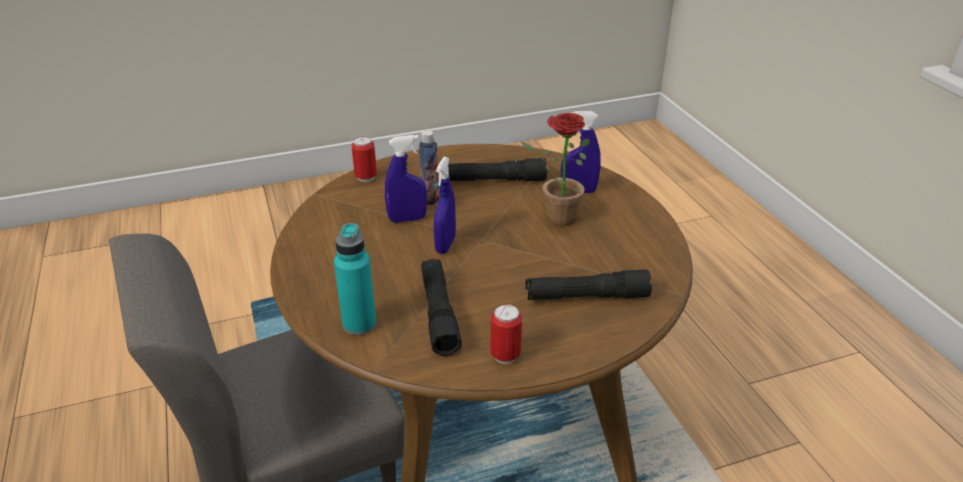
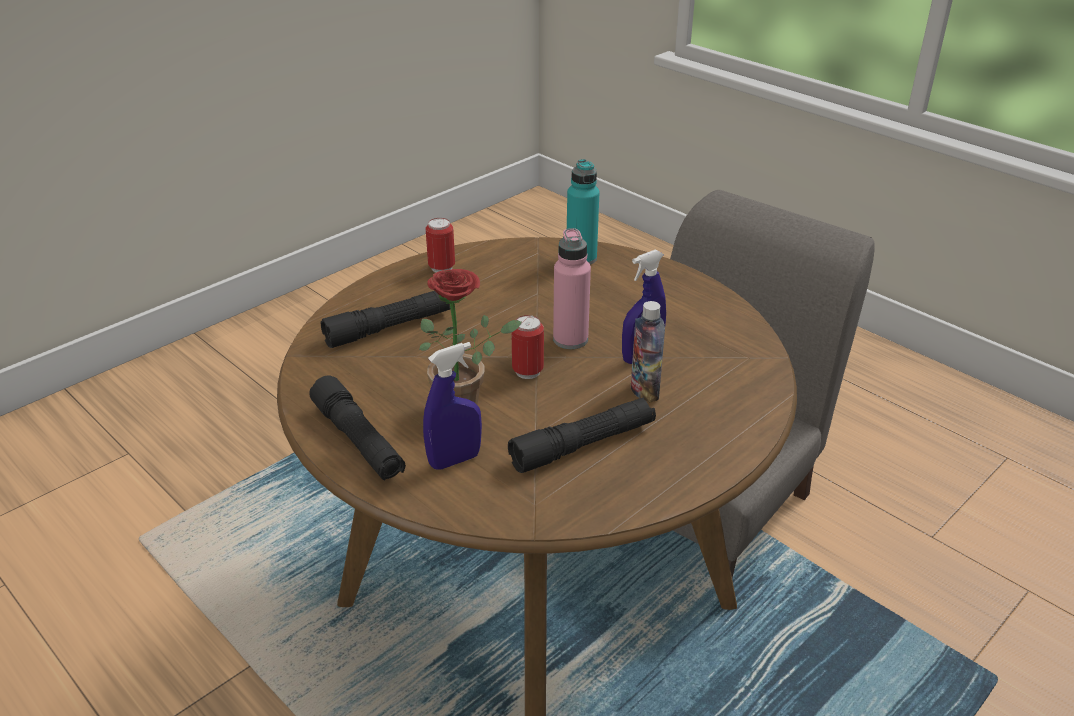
camera: 155 degrees right, 0 degrees up
(366, 177) = (758, 397): can -> can (527, 371)
(439, 313) = (521, 281): black flashlight -> black flashlight (358, 441)
(445, 245) = (570, 339): blue spray bottle -> pink bottle

